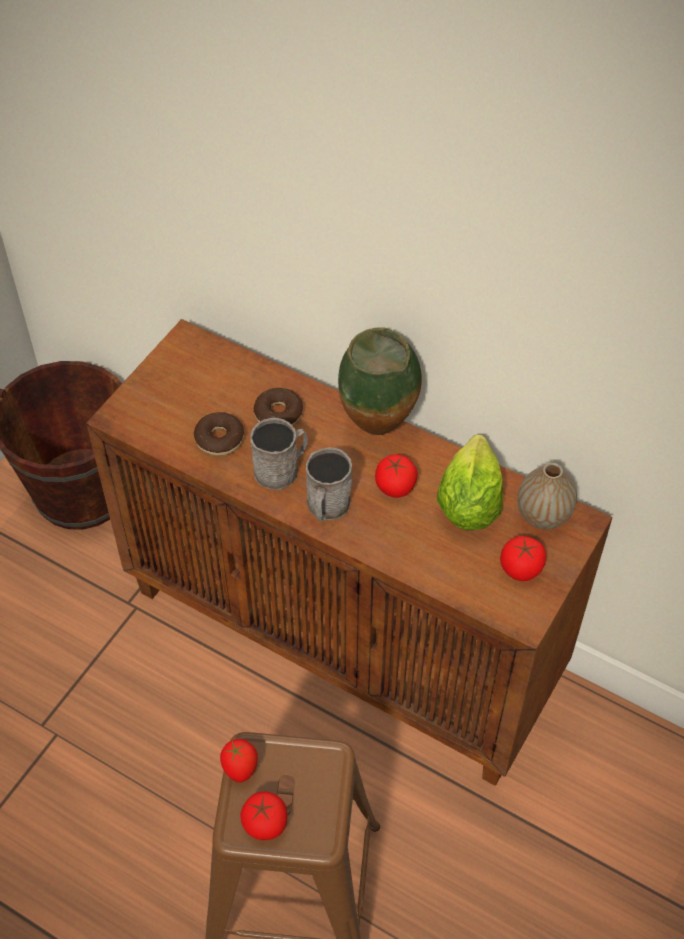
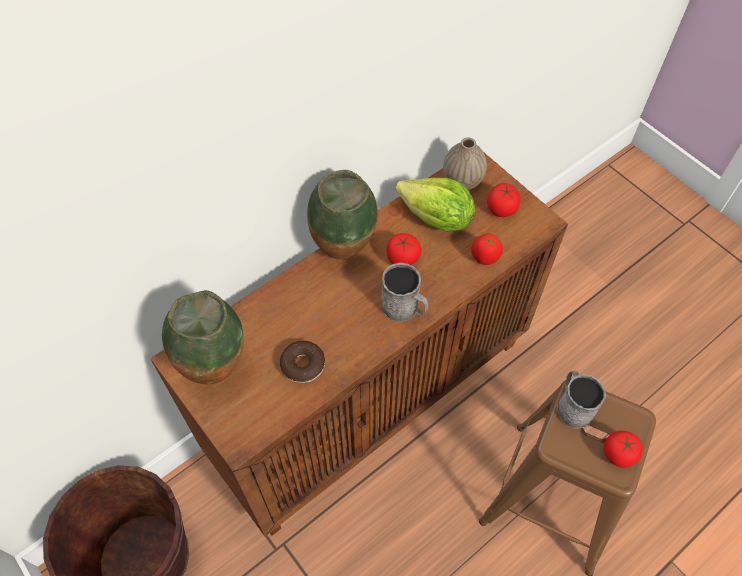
camera: 70 degrees left, 5 degrees up
(188, 371) = (215, 369): none -> vase
(240, 769) = (570, 458): tomato -> tomato (484, 258)
(278, 414) = (296, 314): donut -> none
(281, 469) = (354, 328): grey mug -> grey mug (572, 406)

